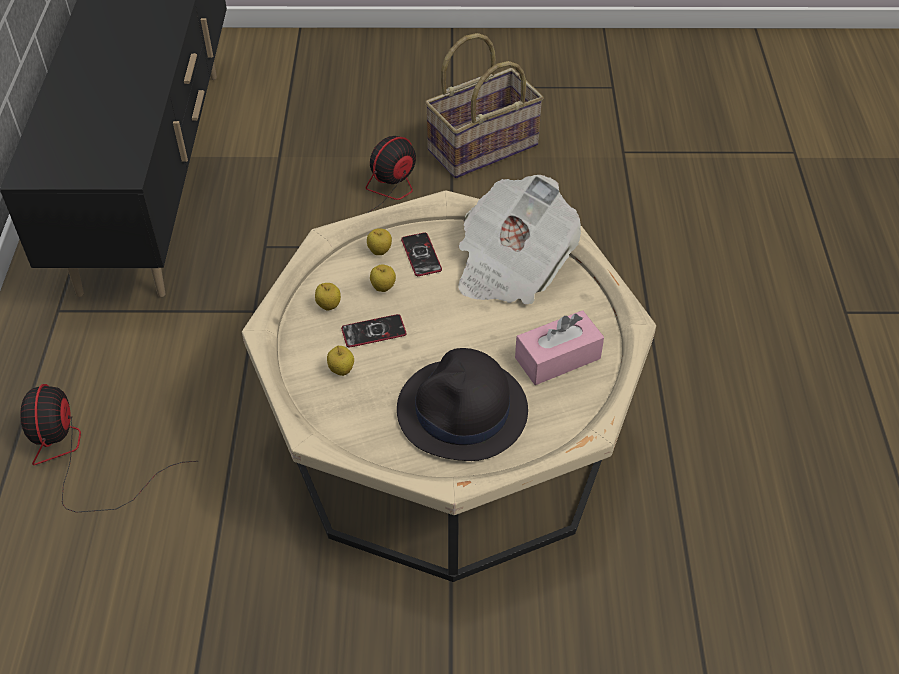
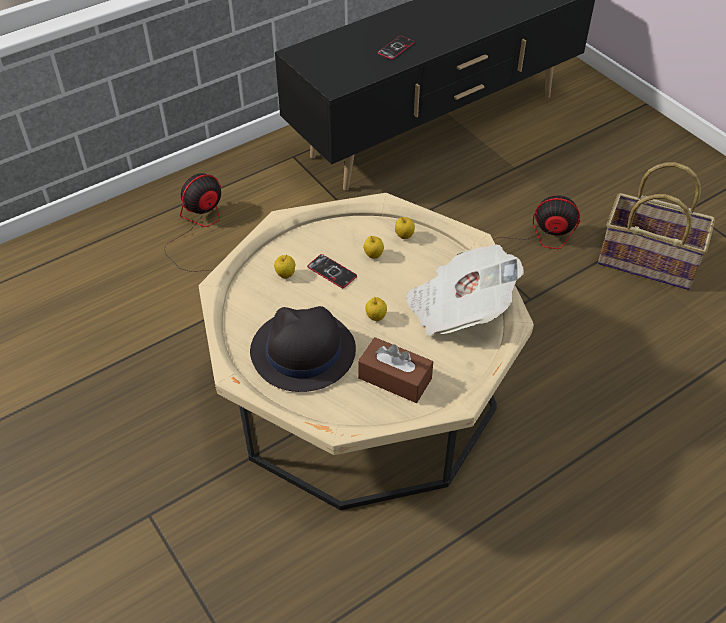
camera: 55 degrees right, 0 degrees up
(329, 307) = (333, 240): apple -> apple (375, 318)
(421, 255) = (422, 257): phone -> phone (396, 48)
(557, 358) = (395, 378): pink tissue box -> brown tissue box

